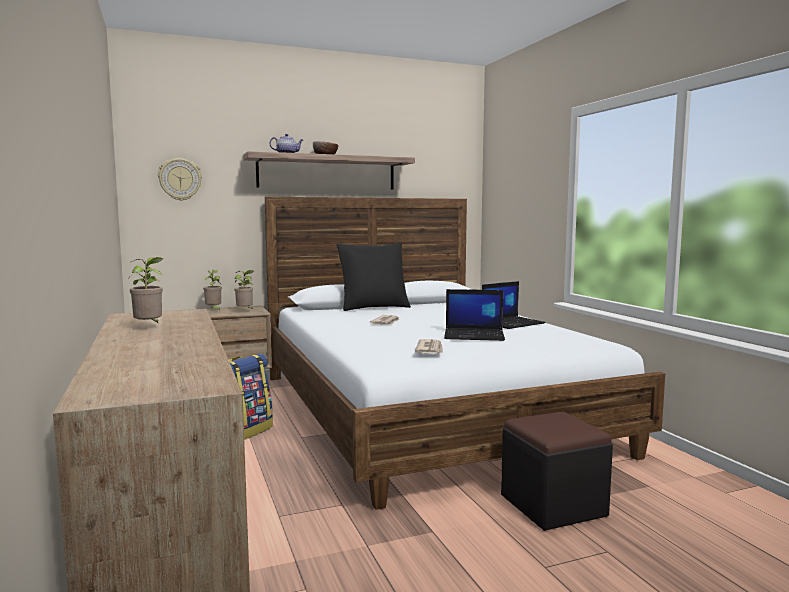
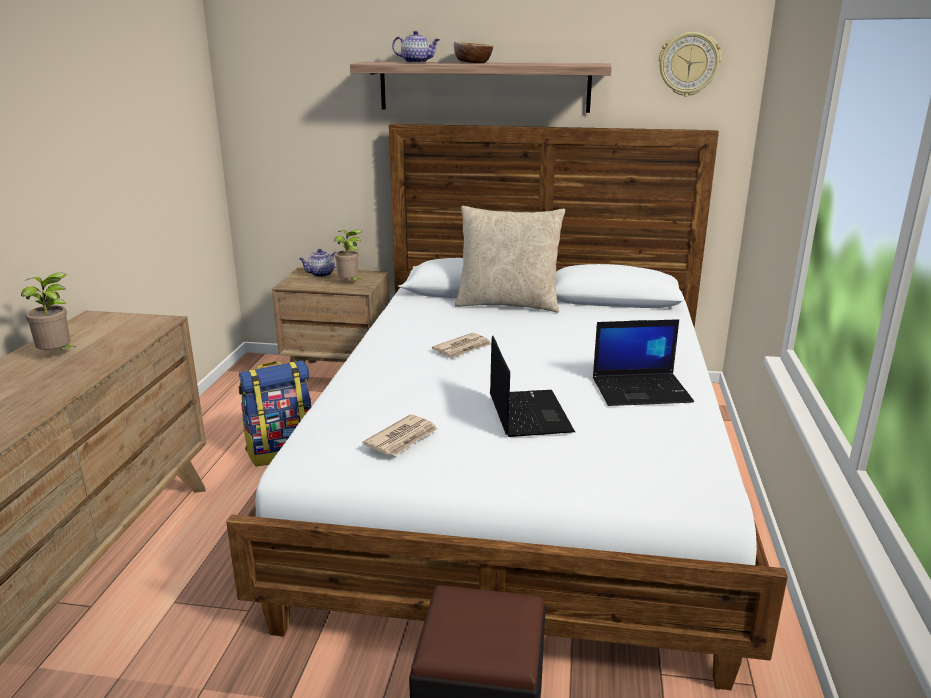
camera: 30 degrees right, 15 degrees up
(180, 179) = (285, 98): wall clock -> wall clock (688, 64)
(213, 310) = (321, 274): potted plant -> teapot
(373, 307) = (508, 304): black pillow -> beige pillow
(475, 335) = (528, 413): laptop -> laptop turned 135 degrees counterclockwise

